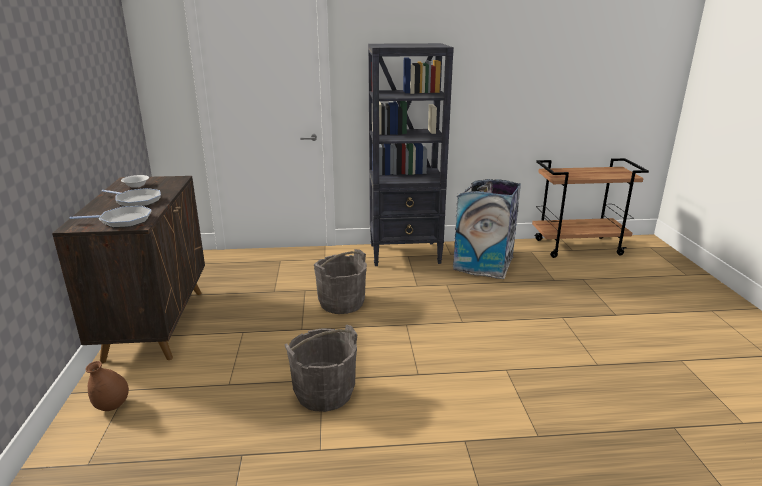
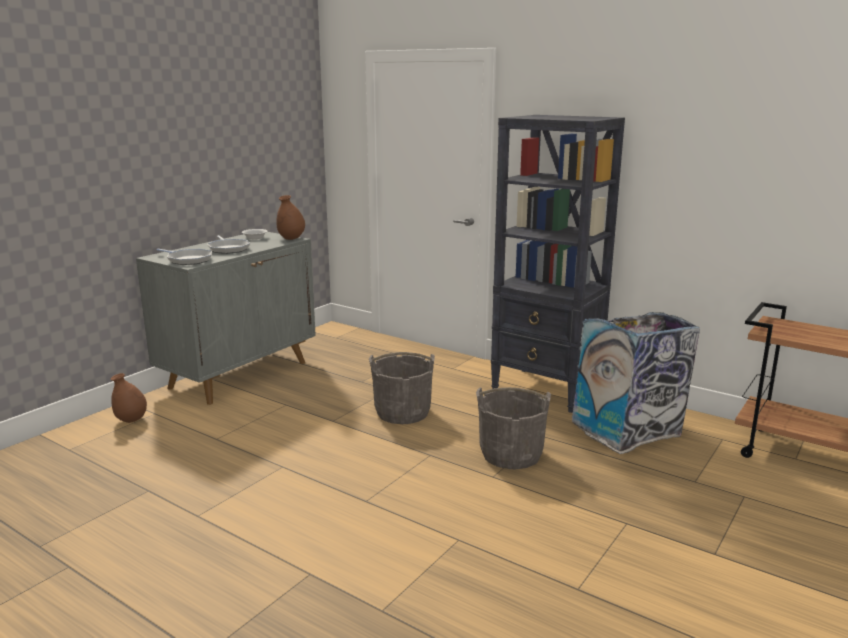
camera: 40 degrees right, 5 degrees down
(156, 323) = (240, 374): brown cabinet -> grey cabinet
(174, 179) = (291, 238): none -> brown vase
(324, 393) = (268, 477): grey bucket -> grey bucket (511, 454)

